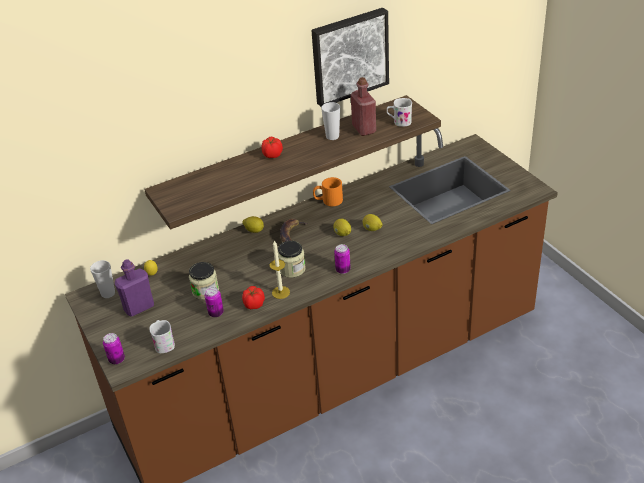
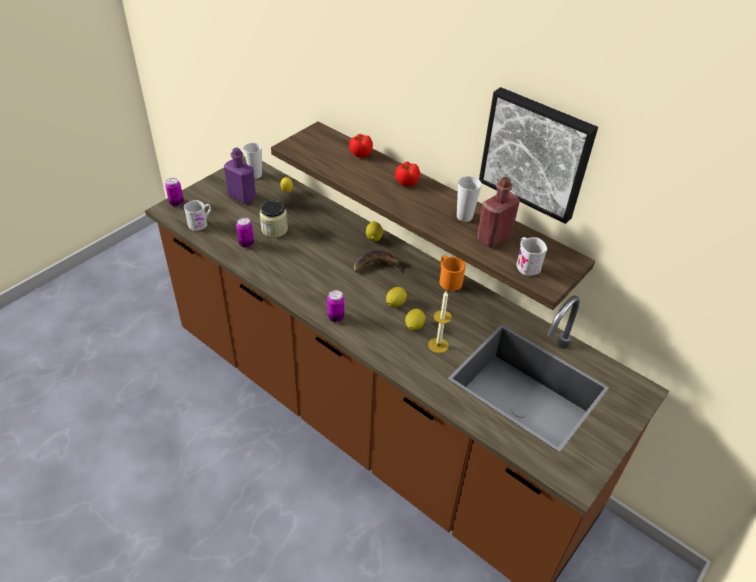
camera: 65 degrees right, 5 degrees up
(253, 305) = (264, 265): tomato -> tomato (360, 153)
(280, 292) = (286, 279): candle -> candle (438, 345)
(292, 269) = (324, 279): jar -> none

